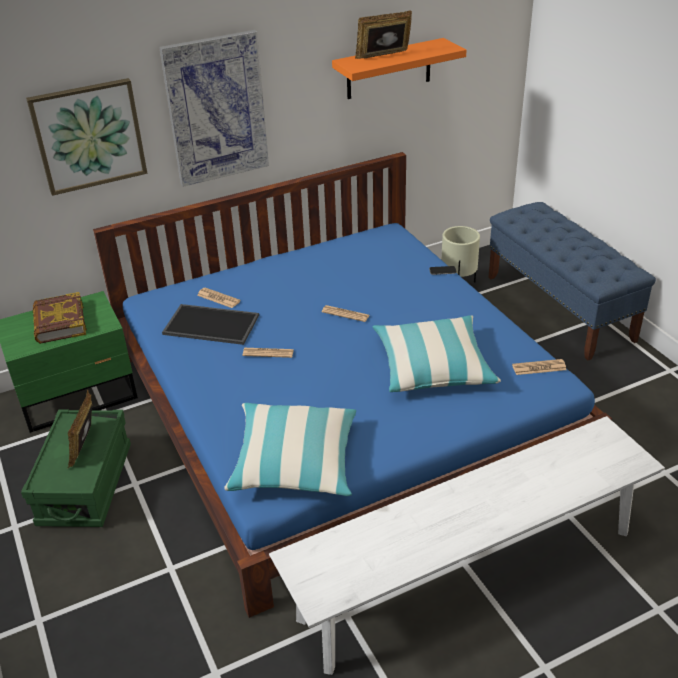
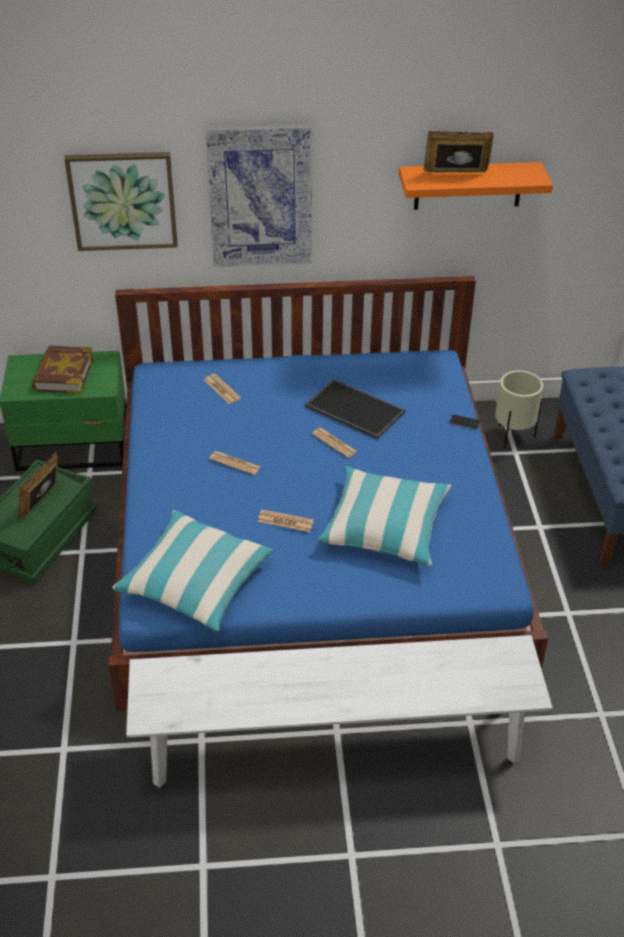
camera: 20 degrees right, 5 degrees up
(210, 325) = (197, 417): tray -> tray (353, 409)
(539, 368) = (491, 562): newspaper -> newspaper (285, 521)

